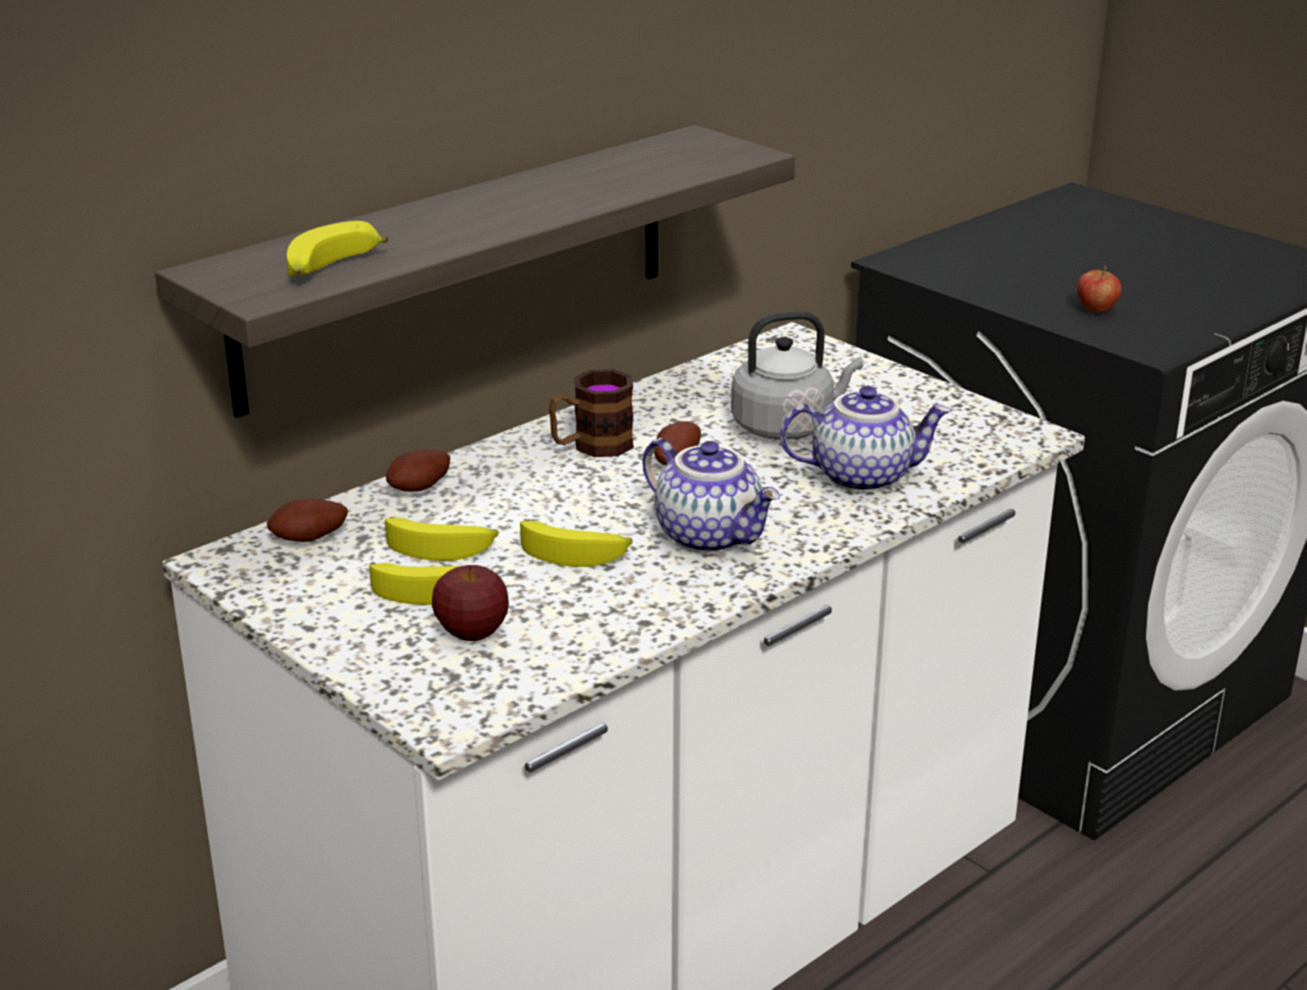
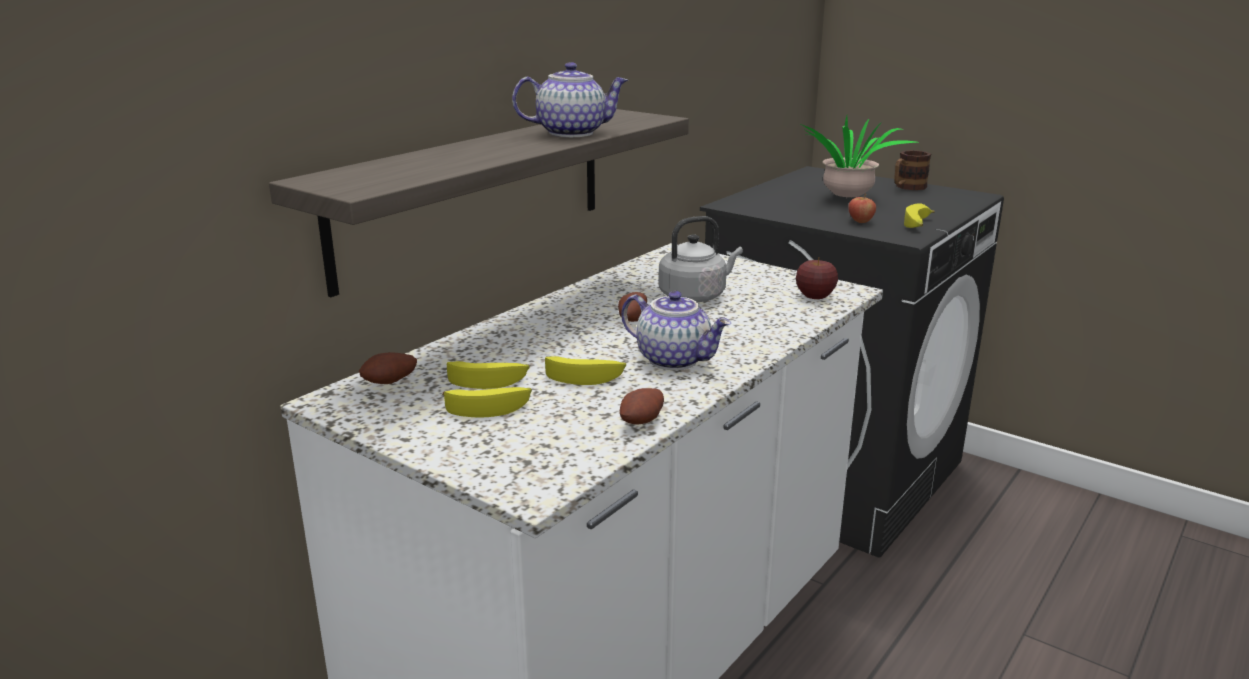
camera: 10 degrees left, 5 degrees down
(331, 268) = (404, 175): banana -> banana (918, 225)
(421, 489) = (462, 347): potato -> potato (643, 422)
(472, 633) = (530, 432): apple -> apple (815, 297)
(591, 446) = (571, 315): mug -> mug (907, 187)
(862, 476) = (757, 319): teapot -> teapot (572, 133)
(1099, 262) = (847, 200): none -> potted plant

